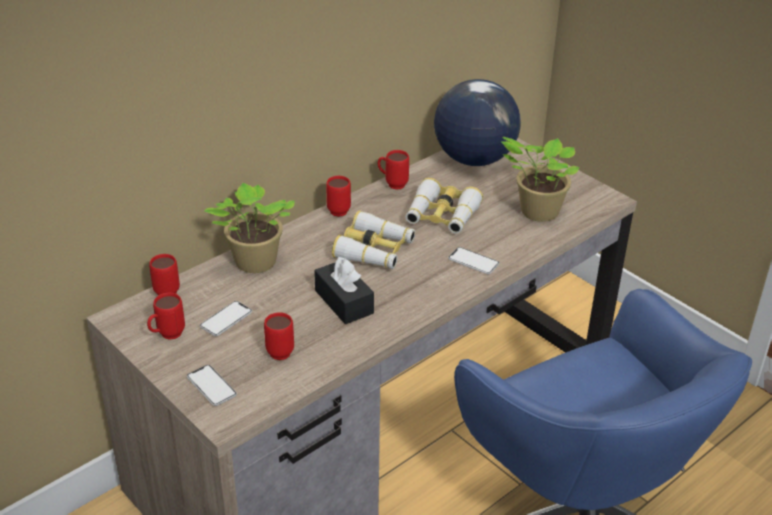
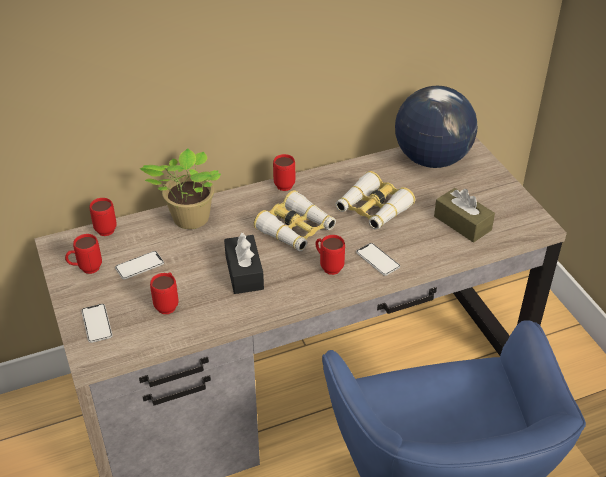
camera: 20 degrees right, 5 degrees up
(392, 184) = (345, 169): red mug -> red mug (328, 266)
(536, 212) = (462, 223): potted plant -> brown tissue box

